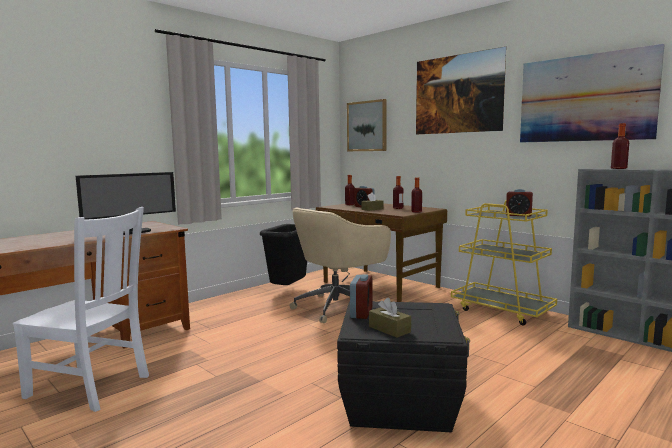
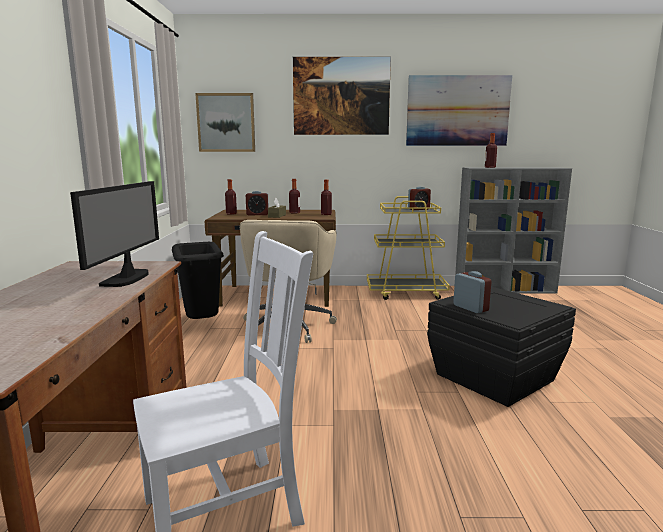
camera: 45 degrees left, 5 degrees up
(389, 329) = (521, 313): brown tissue box -> none

